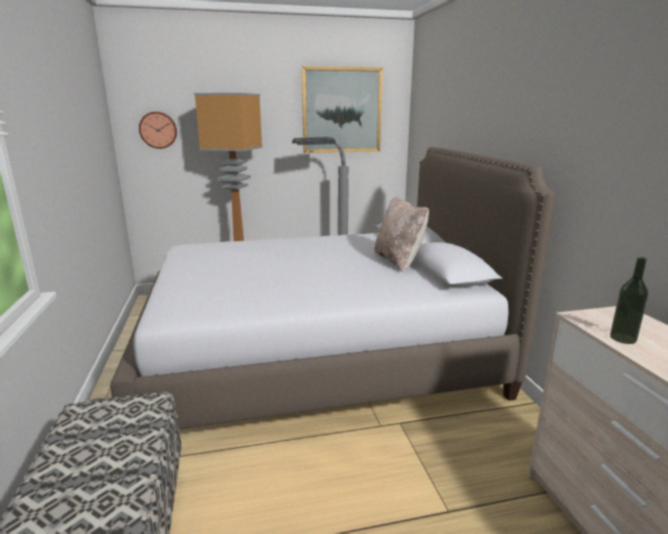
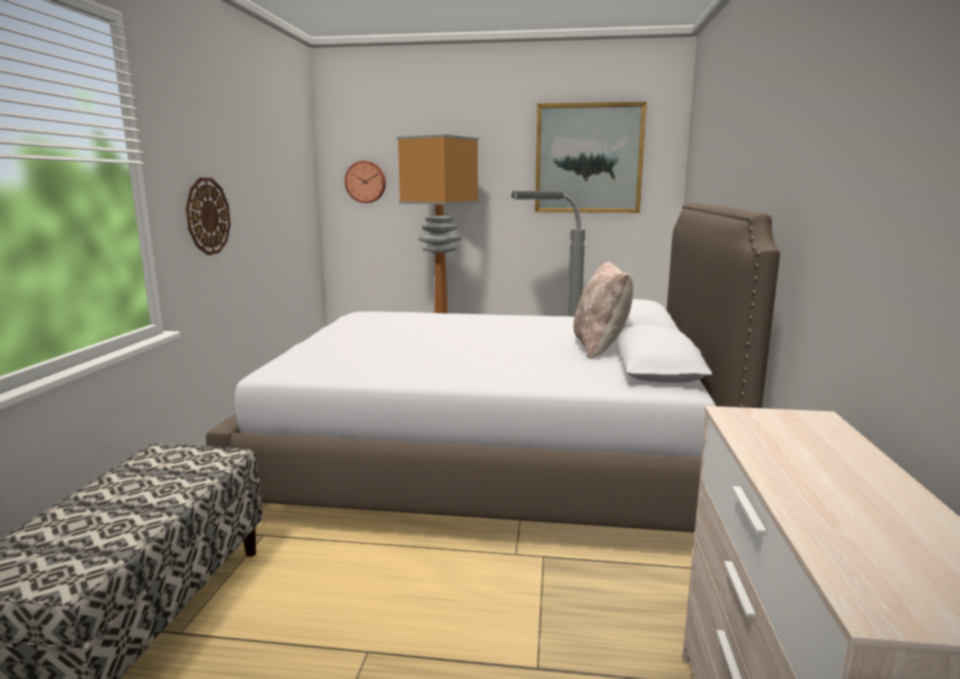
camera: 20 degrees right, 5 degrees down
(52, 176) = (207, 216): none -> wall clock
(623, 338) = (764, 442): bottle -> none

